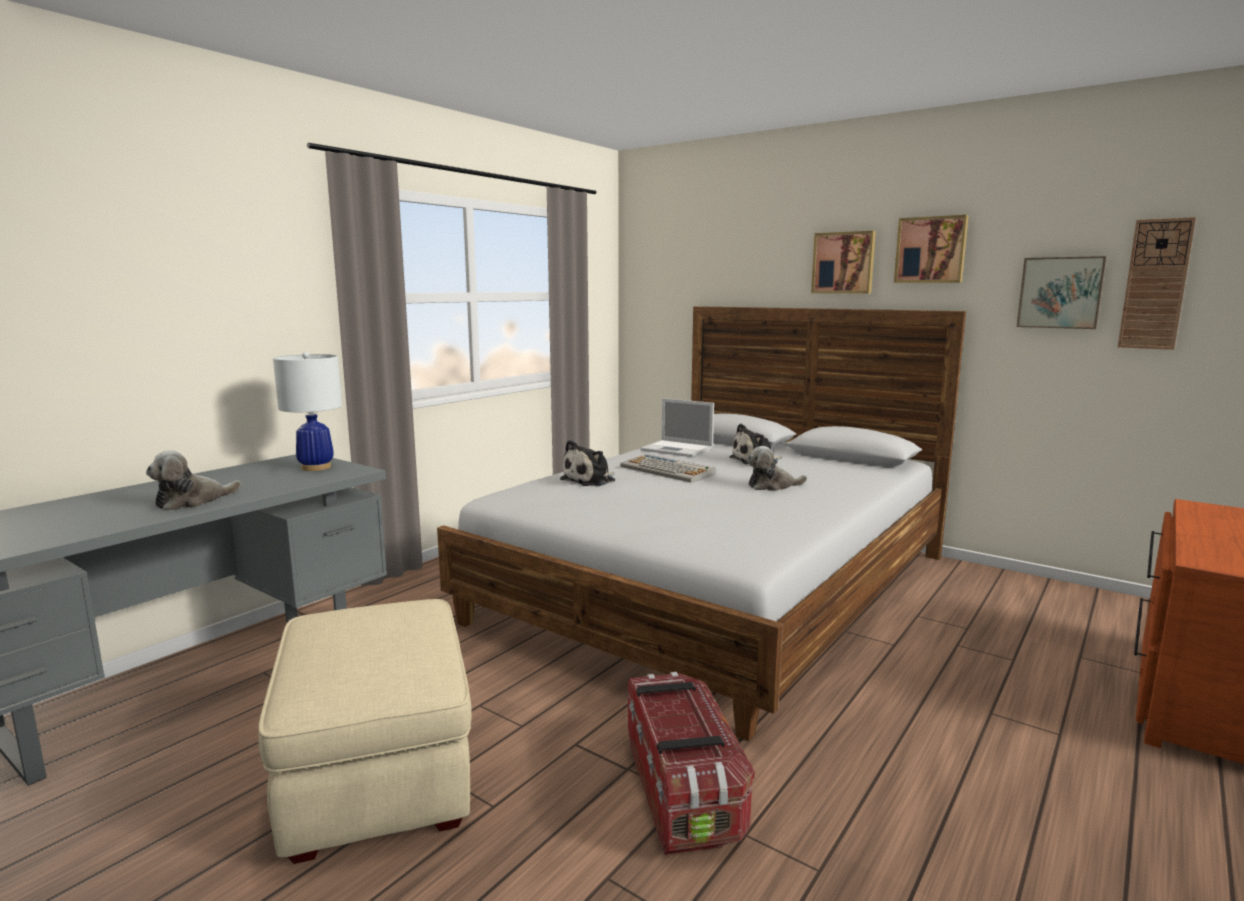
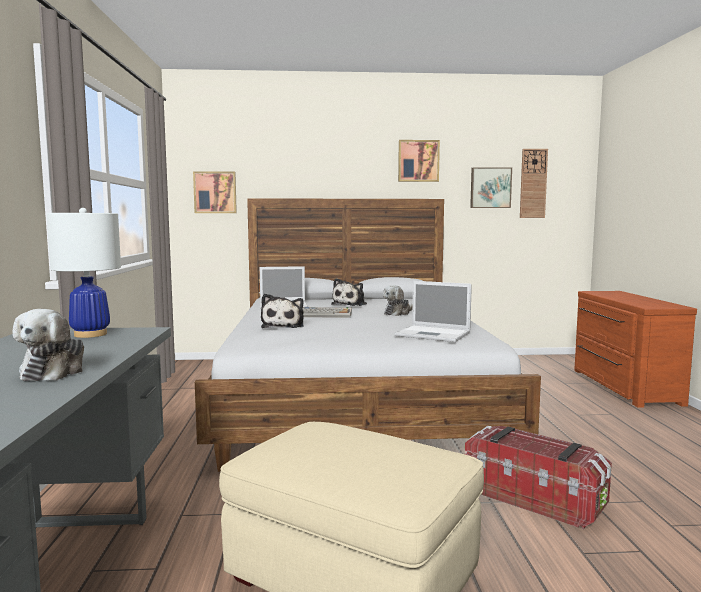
camera: 40 degrees left, 5 degrees down
(711, 529) = (434, 334): none -> laptop
(843, 263) = (362, 167): picture -> picture (215, 192)

